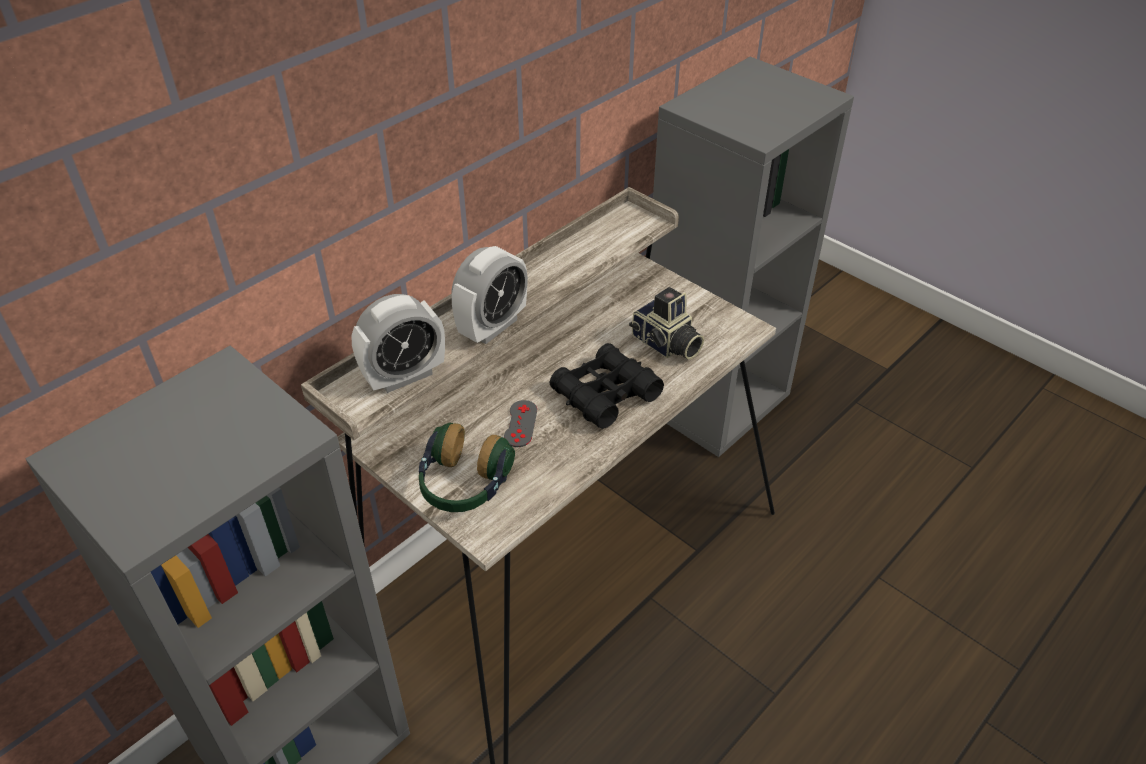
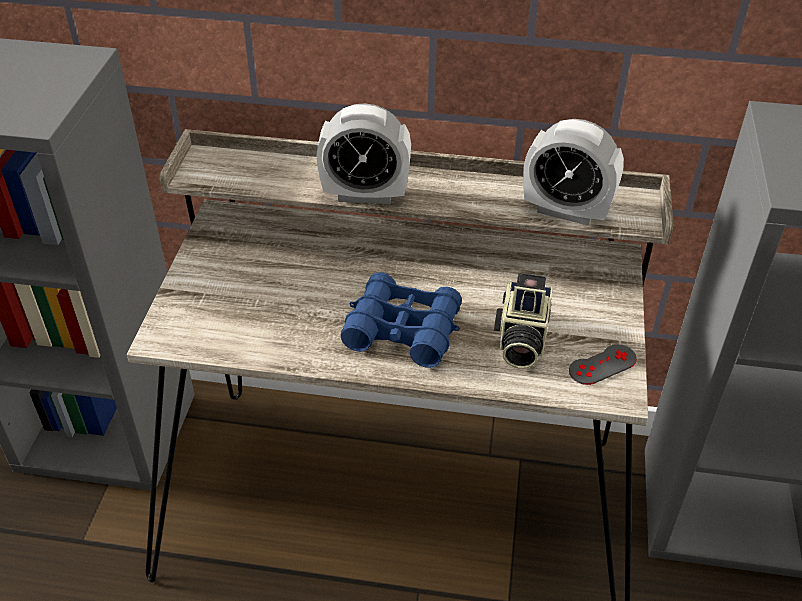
camera: 55 degrees right, 0 degrees up
(404, 376) = (253, 178): alarm clock -> alarm clock (566, 211)
(463, 485) = (208, 295): headphones -> none
(520, 424) = (312, 293): grey game controller -> grey game controller (602, 365)
(605, 394) = (403, 330): black binoculars -> blue binoculars

